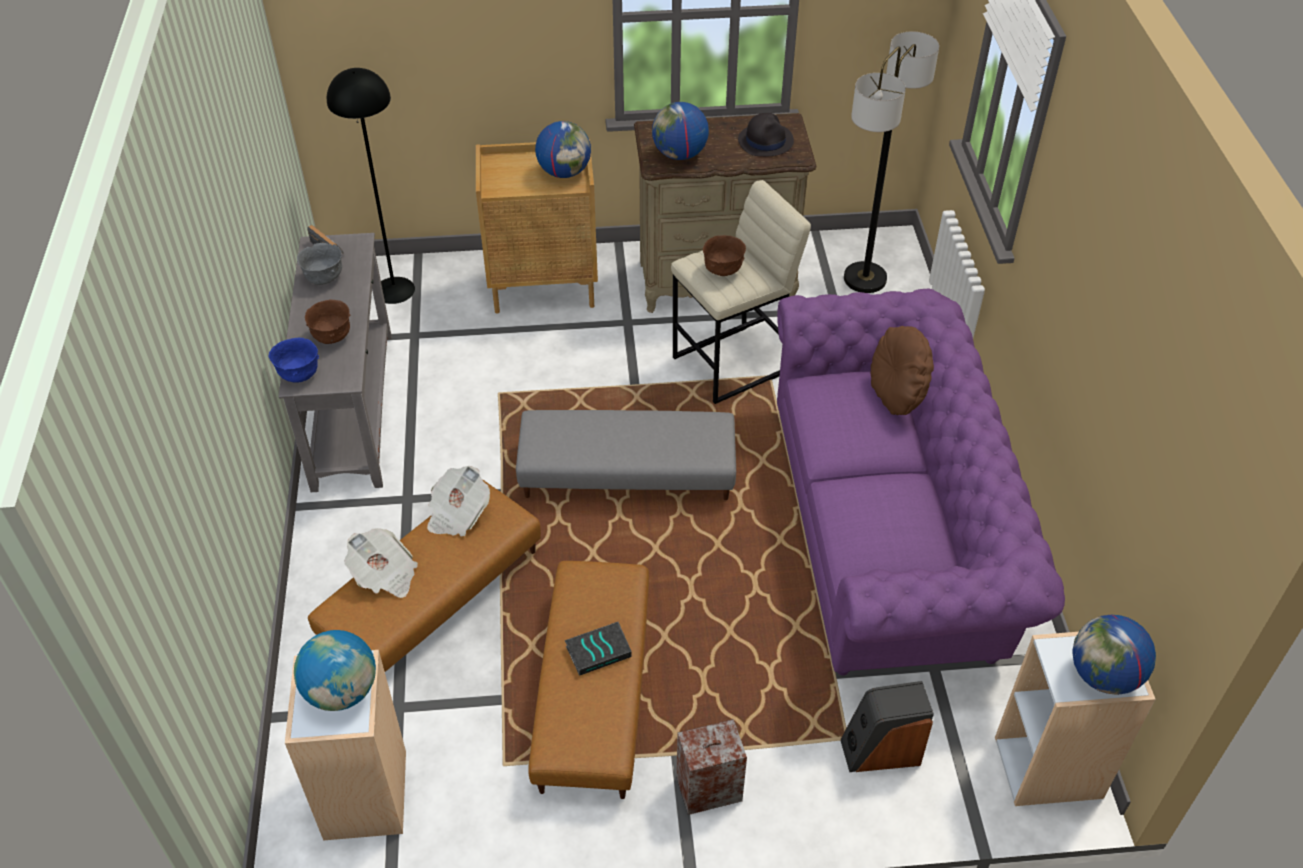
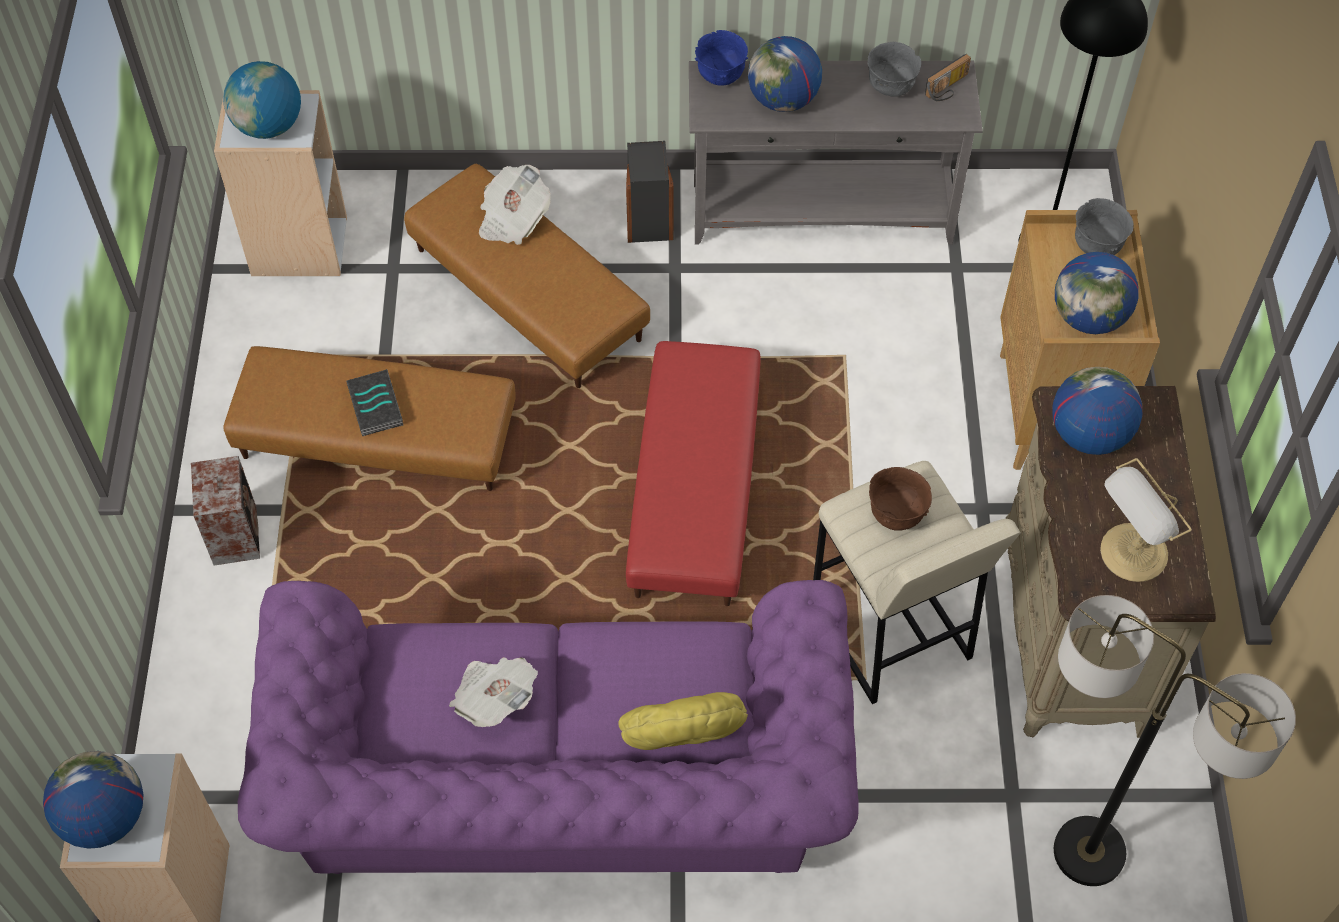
camera: 95 degrees right, 10 degrees up
(332, 337) = (783, 100): brown bowl -> globe
(457, 514) = (590, 281): newspaper -> newspaper (494, 699)
(501, 167) = (1097, 246): none -> grey bowl
(627, 471) = (696, 490): grey ottoman -> red ottoman
(765, 141) = (1130, 554): black hat -> table lamp
(880, 750) = (241, 713): speaker -> speaker (648, 214)
(896, 397) = (682, 745): brown pillow -> yellow pillow

